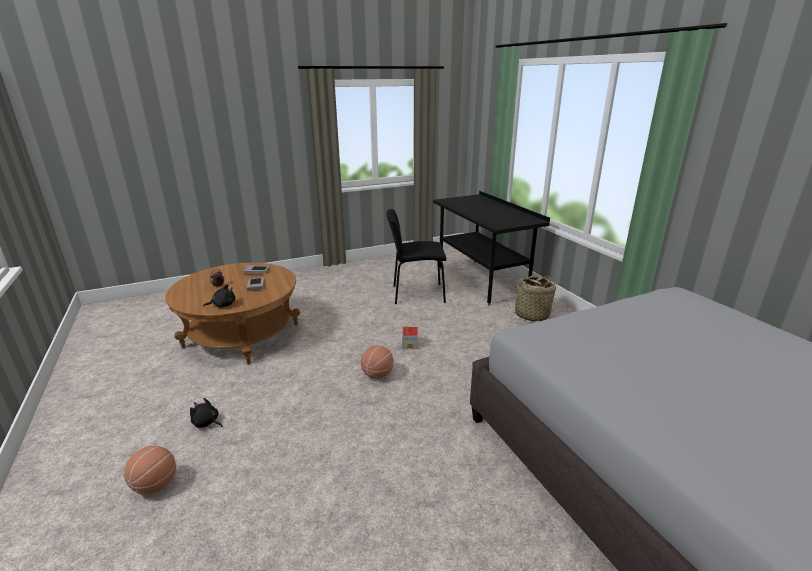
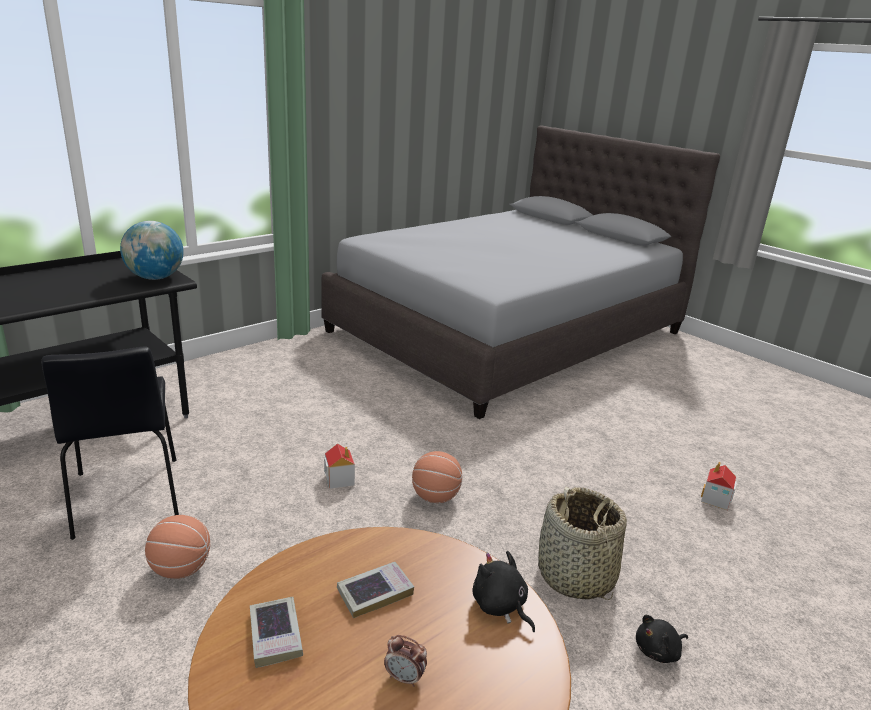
camera: 110 degrees left, 0 degrees up
(156, 485) = (781, 641): basketball -> basketball (180, 569)
(207, 423) = (658, 651): black plush toy -> black plush toy turned 60 degrees clockwise
(288, 546) = (715, 499): none -> toy house
(501, 223) = (155, 278): none -> globe
(531, 315) = (223, 384): basket -> basket (576, 576)

